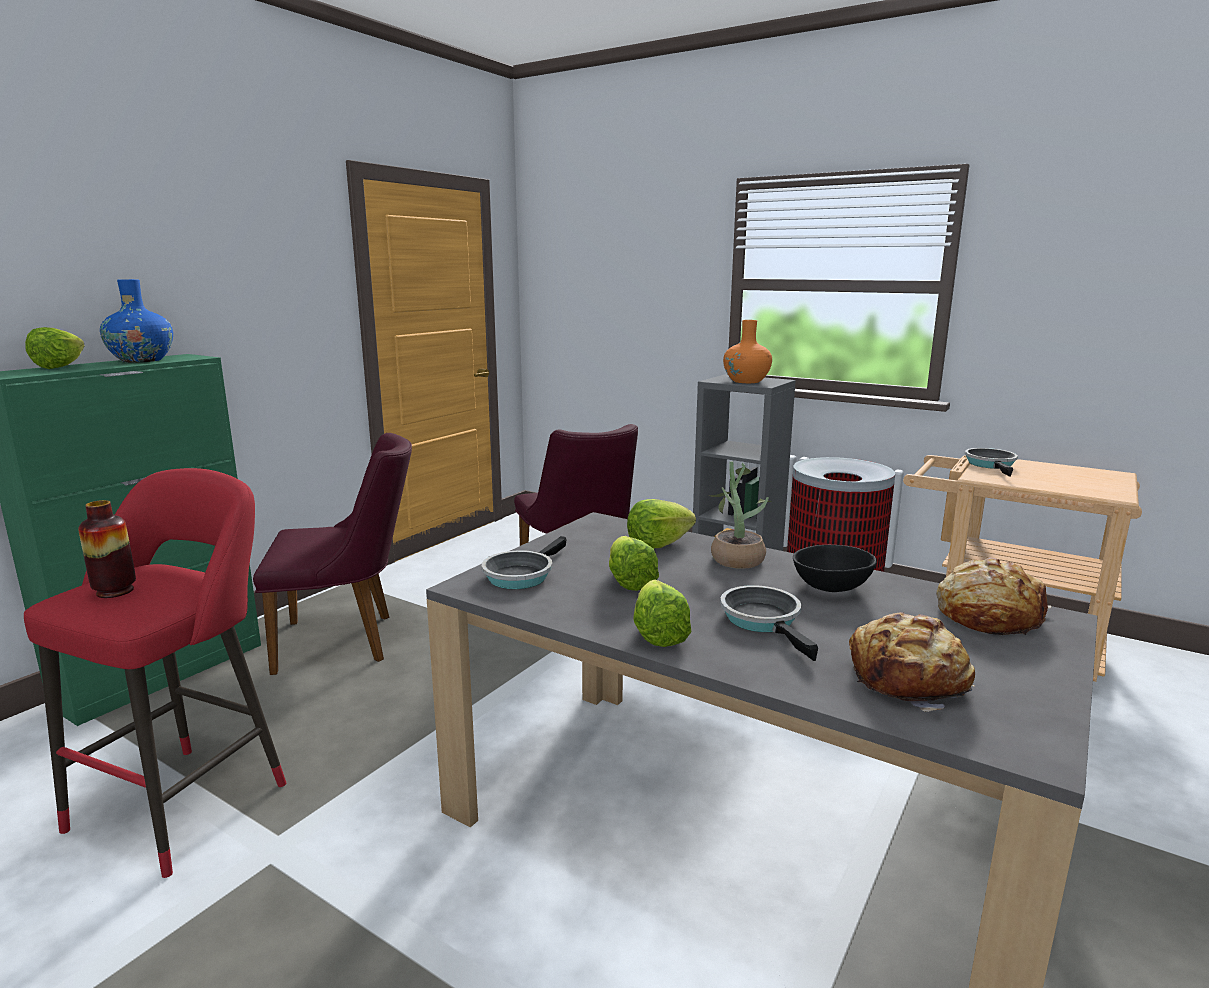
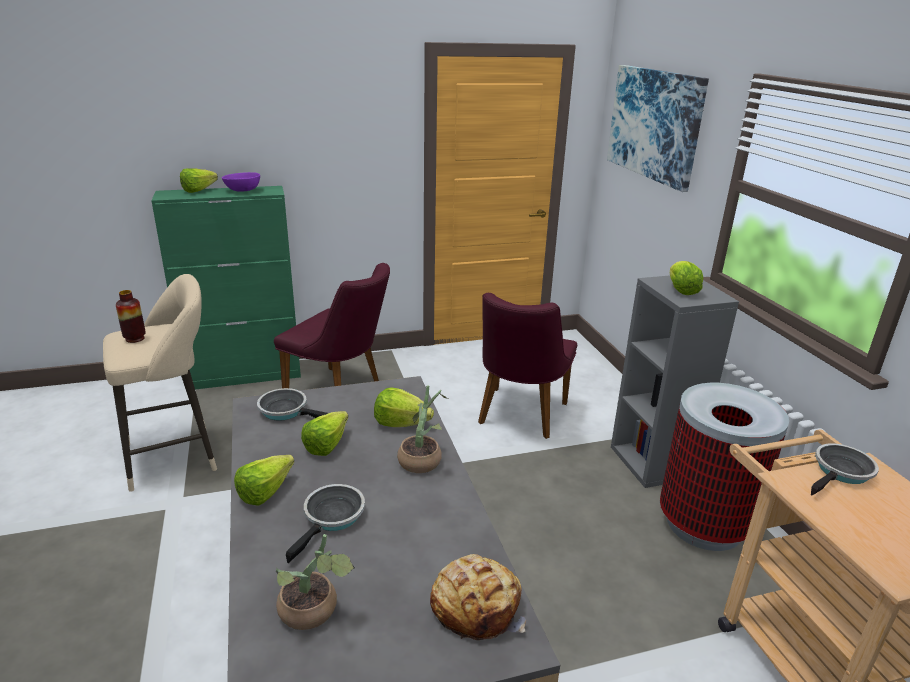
camera: 40 degrees right, 10 degrees up
(142, 360) = (243, 190): blue vase -> purple bowl
(189, 799) = (177, 455): red stool -> beige stool
(521, 575) = (287, 410): frying pan -> frying pan turned 45 degrees clockwise
(608, 251) = (654, 124): none -> picture
(746, 381) = (681, 290): orange vase -> lettuce
(832, 587) = (428, 518): black bowl -> none
(909, 679) = (314, 612): bread -> potted plant

